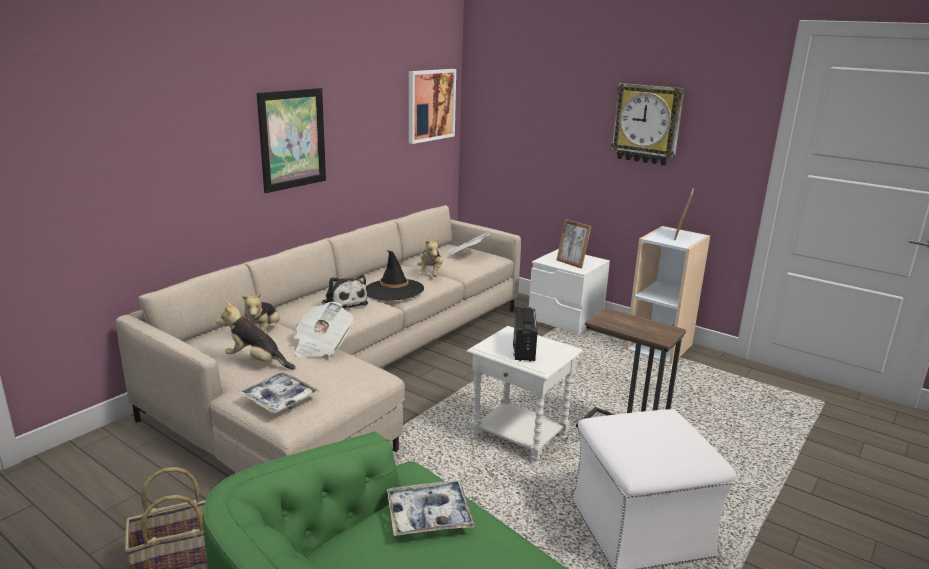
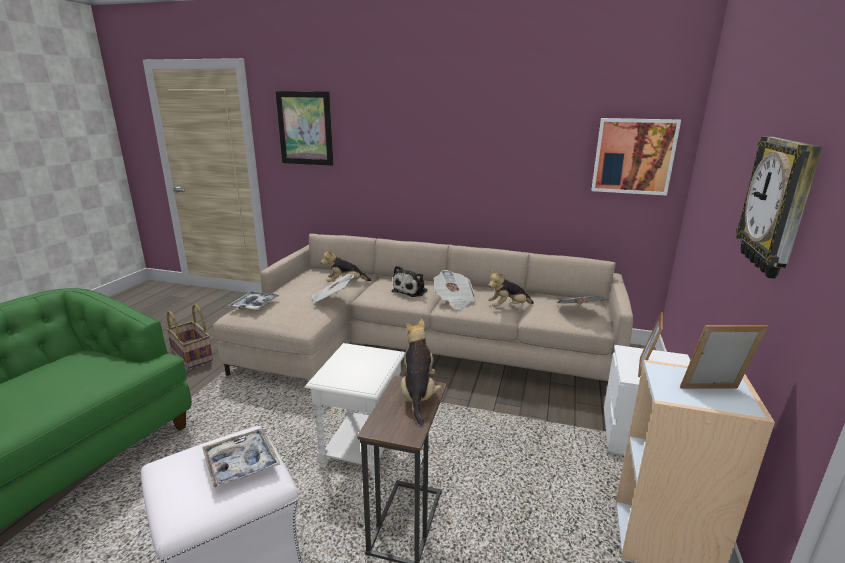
camera: 70 degrees right, 0 degrees up
(256, 362) = (299, 288): plush toy -> plush toy (418, 395)
(292, 139) = (450, 163): picture -> picture (305, 128)
(393, 290) = (454, 300): black hat -> newspaper
(429, 515) = (100, 371): tray -> tray (241, 463)
(523, 349) = (353, 365): radio -> none

